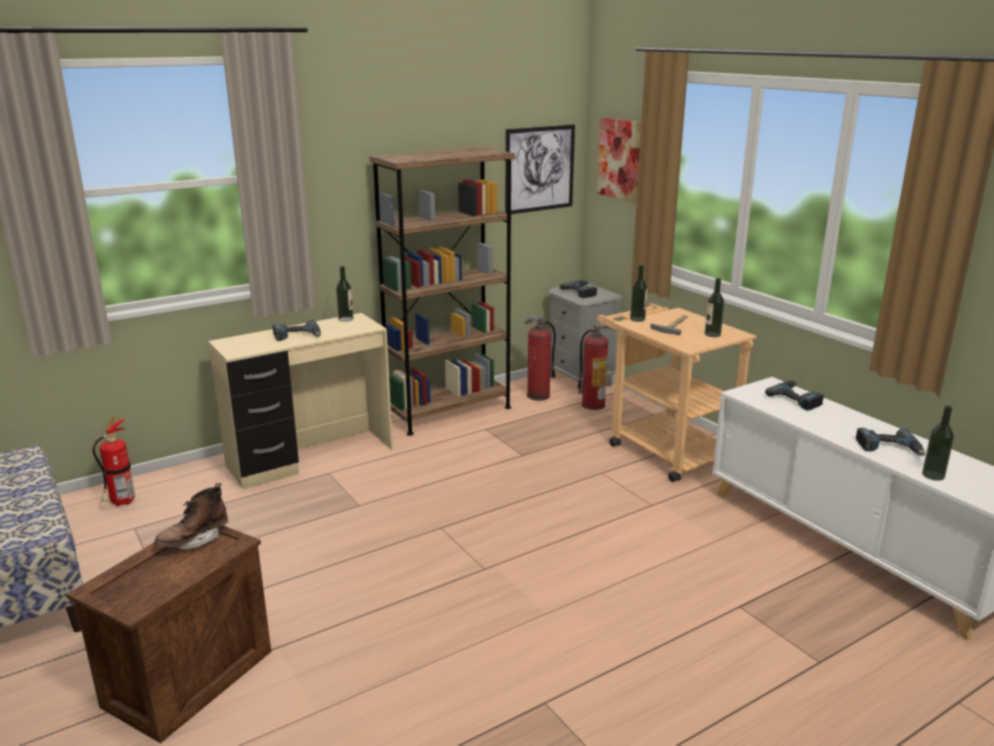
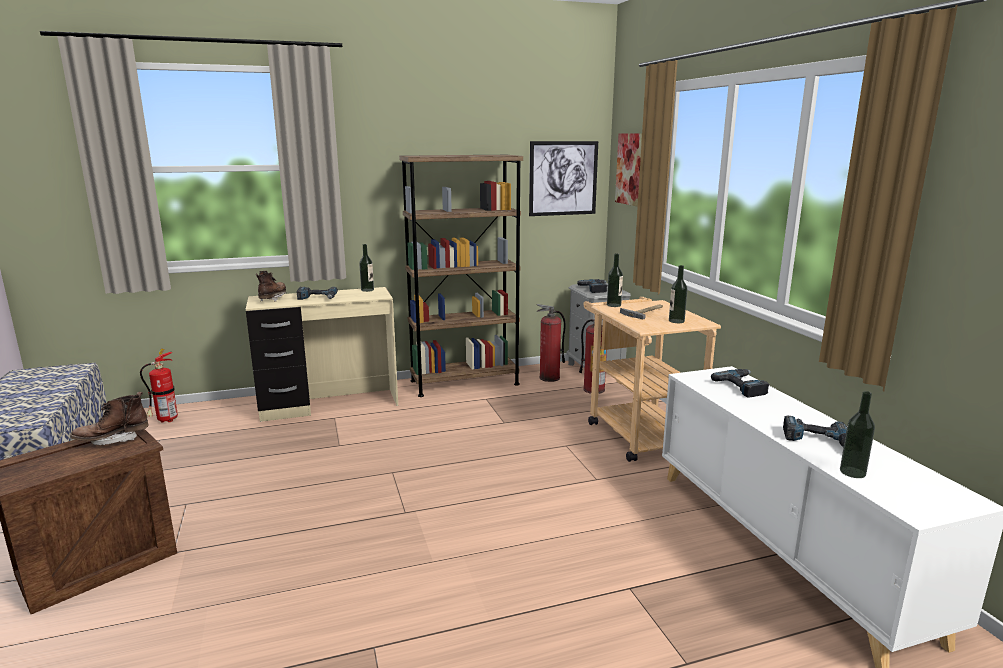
camera: 15 degrees right, 5 degrees down
(244, 342) = (273, 298): none -> brown boot

